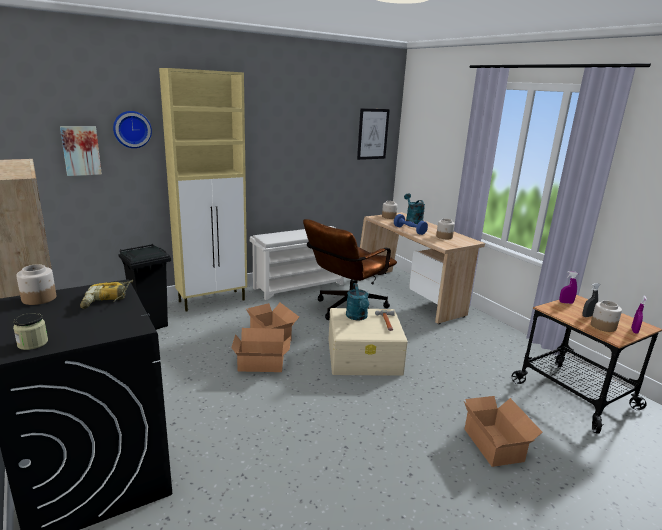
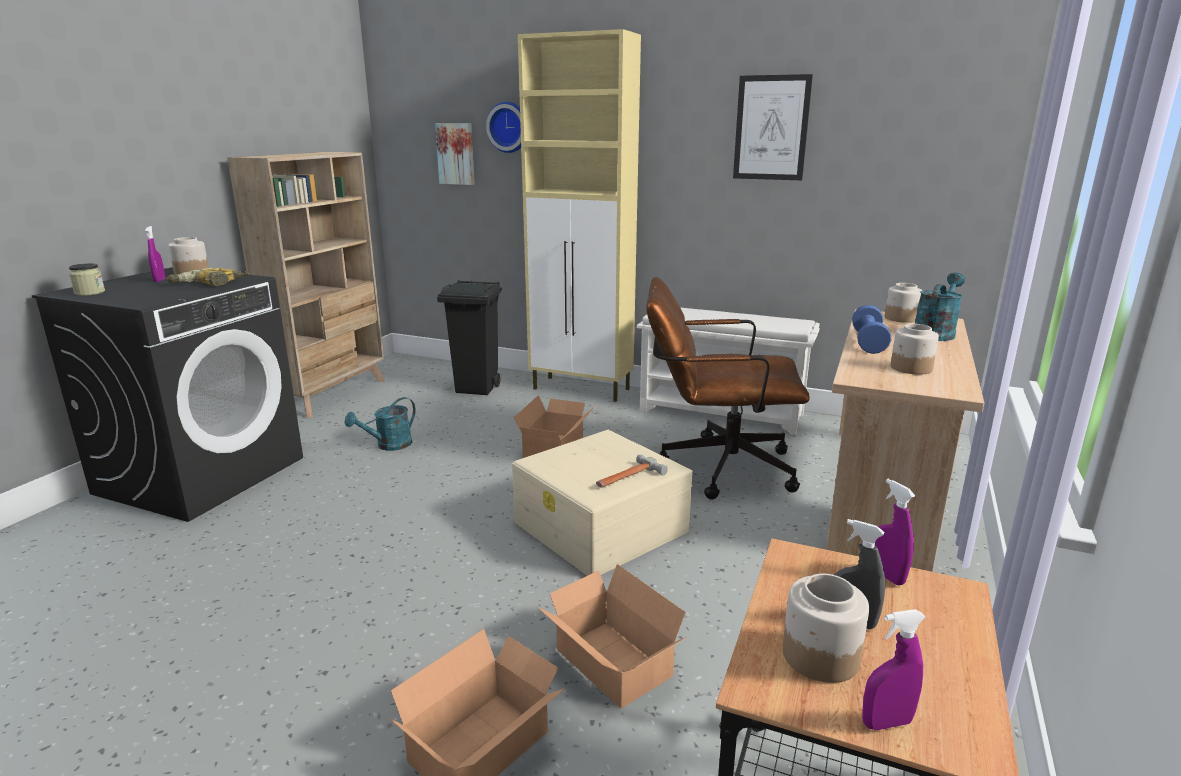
camera: 55 degrees right, 0 degrees up
(42, 312) = (159, 280): none -> purple spray bottle
(262, 365) = (476, 470): cardboard box -> cardboard box (611, 666)
(357, 317) = (607, 453): turquoise watering can -> turquoise watering can (388, 446)
(373, 134) = (944, 141): picture -> picture (771, 128)

